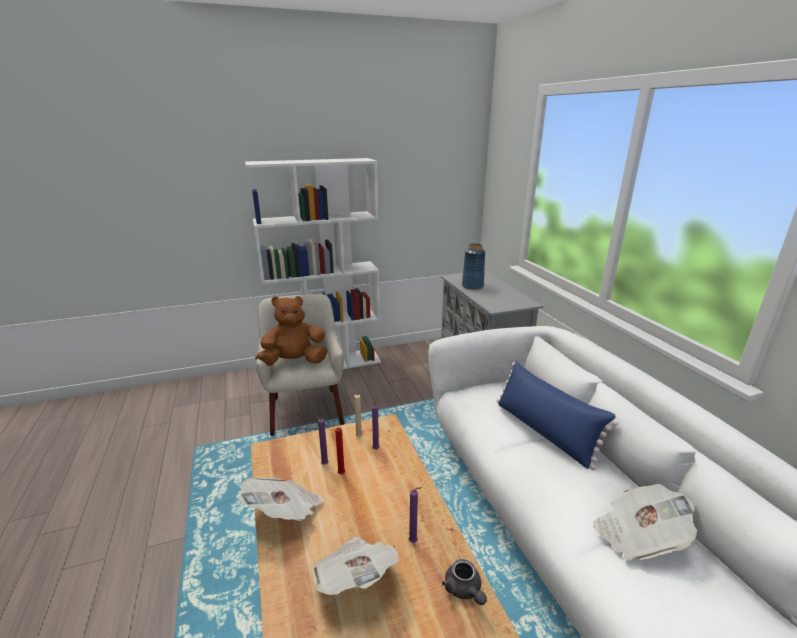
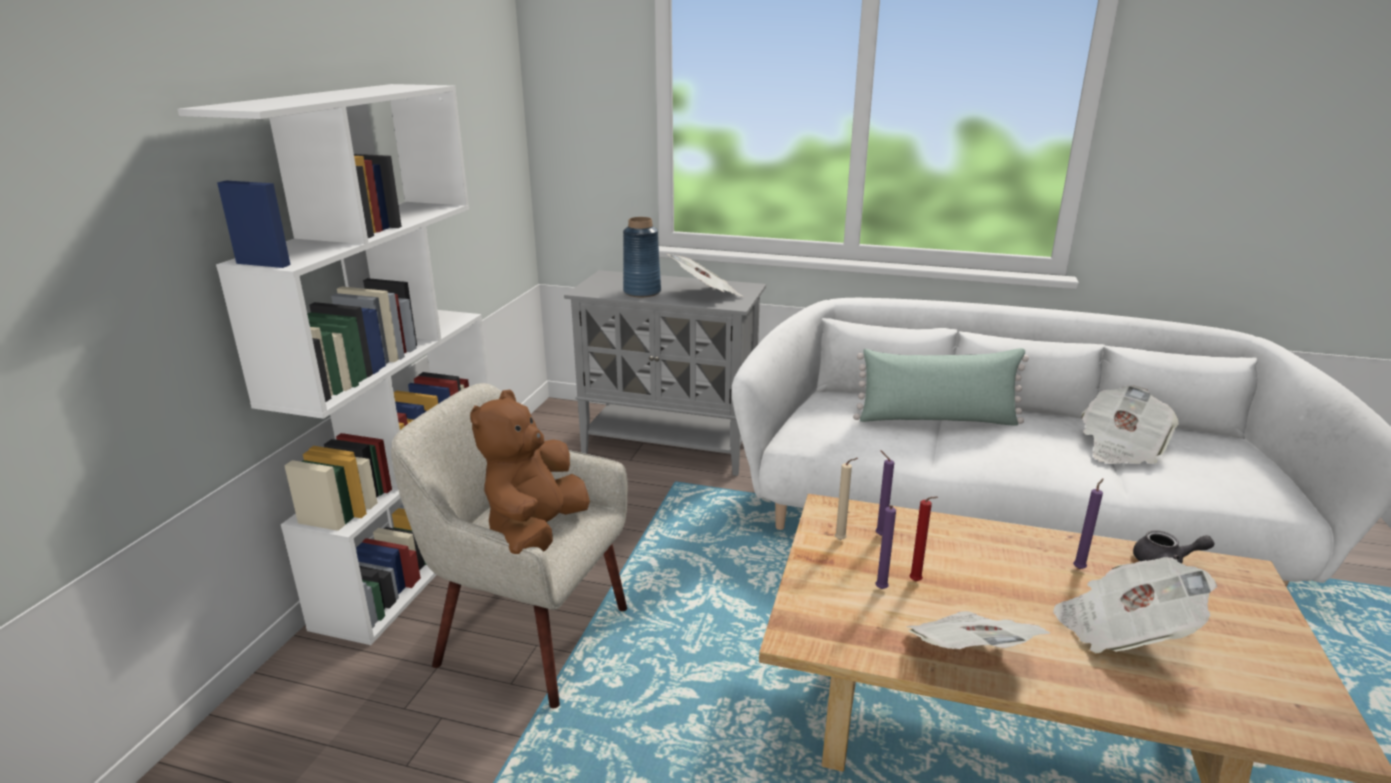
camera: 55 degrees left, 0 degrees up
(496, 298) = (706, 294): none -> newspaper
(544, 432) = (937, 419): blue pillow -> green pillow

